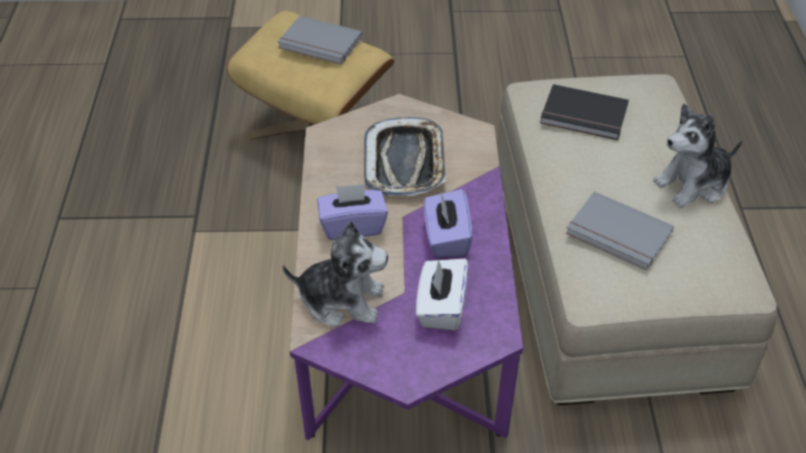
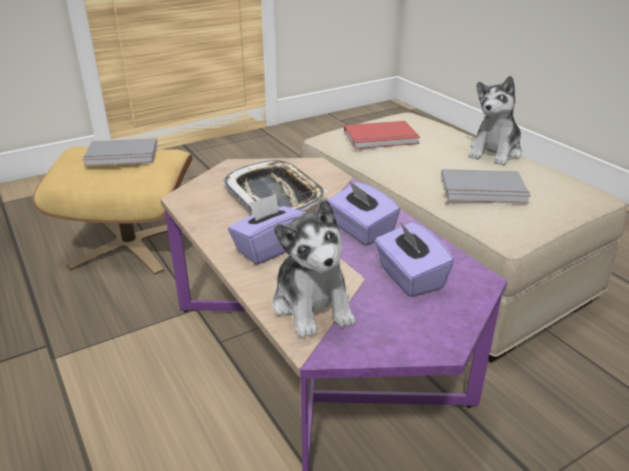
camera: 30 degrees left, 15 degrees down
(341, 300) = (313, 305): plush toy -> plush toy turned 90 degrees clockwise
(441, 307) = (409, 278): white tissue box -> purple tissue box
(583, 116) = (381, 138): black book -> red book

